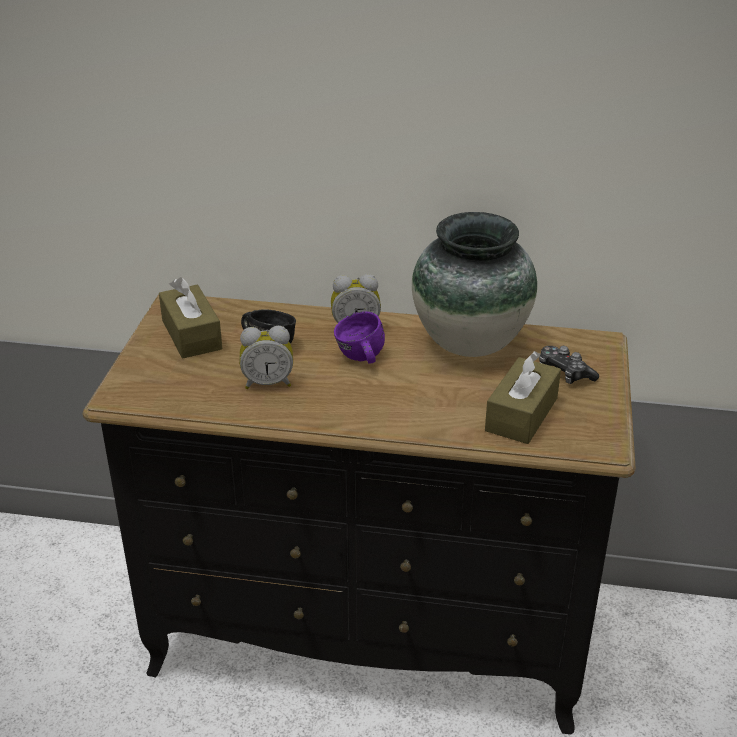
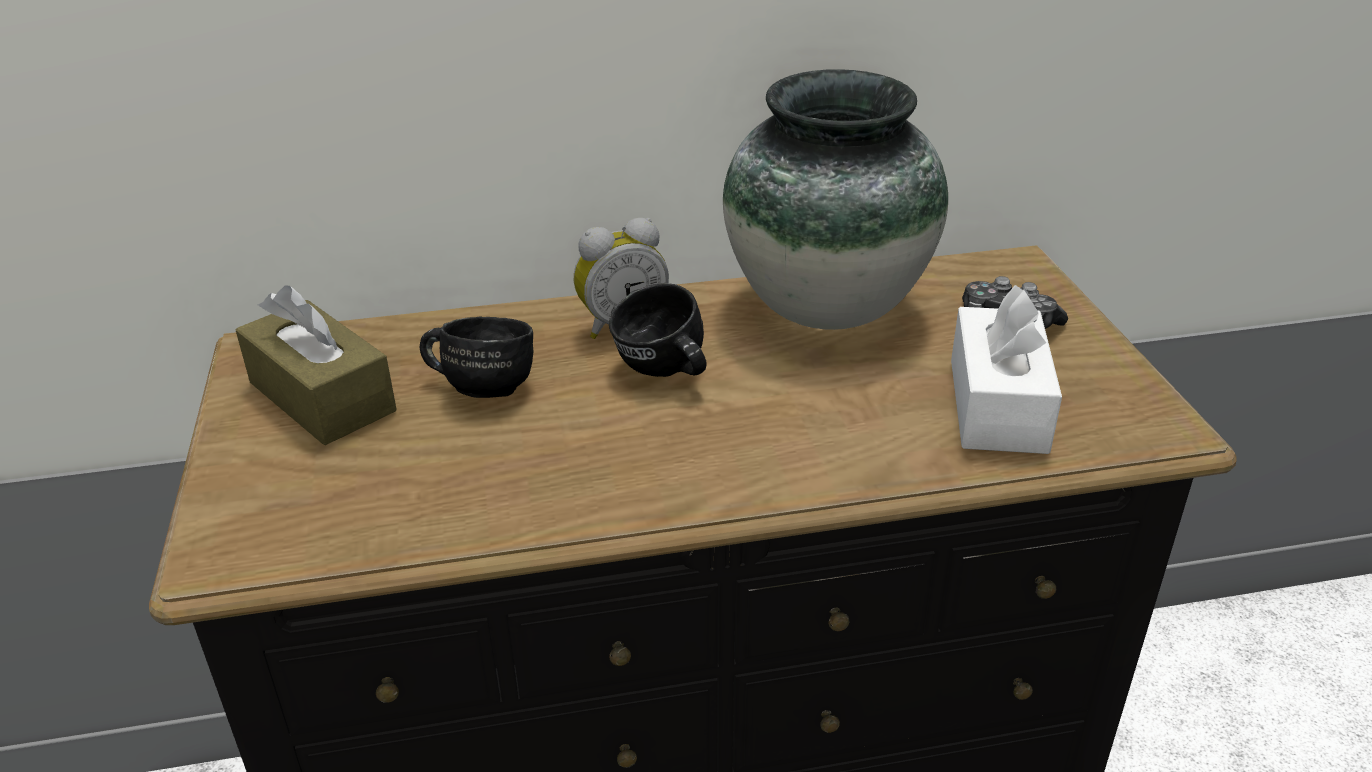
camera: 20 degrees left, 0 degrees up
(268, 383) = (520, 453): alarm clock -> none
(360, 359) = (663, 374): purple mug -> black mug
(521, 414) = (997, 405): brown tissue box -> white tissue box

